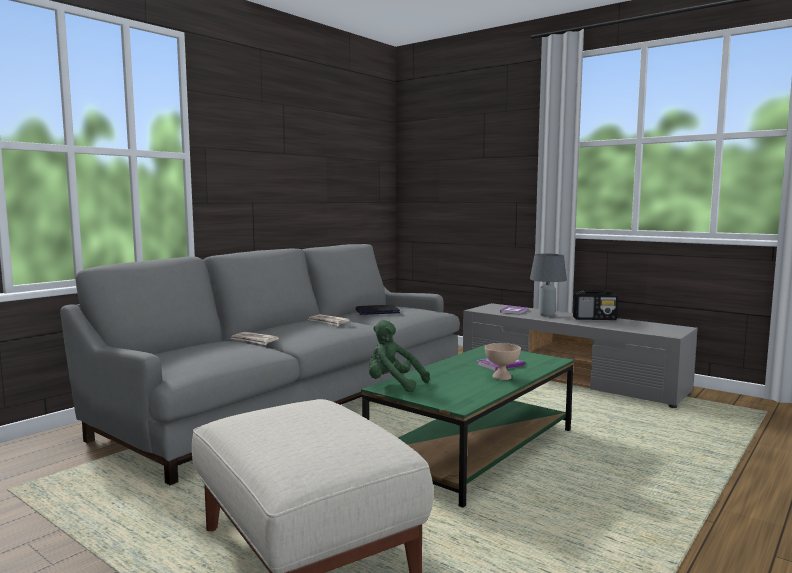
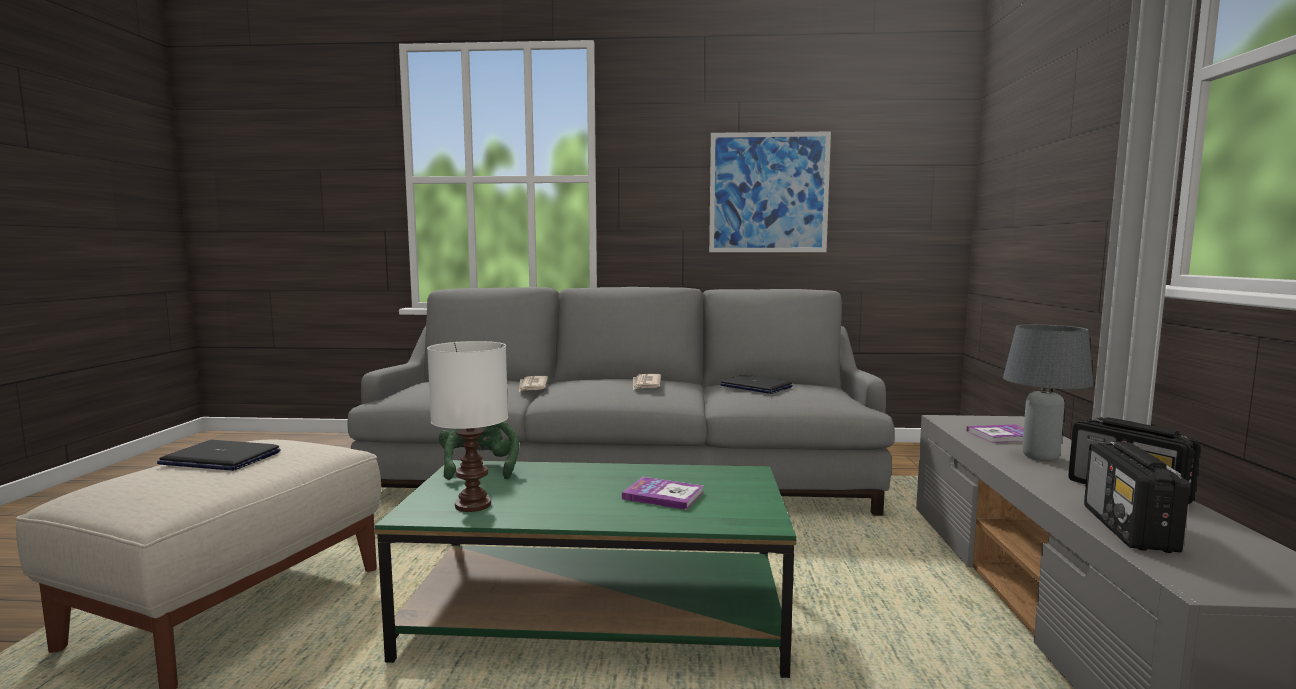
camera: 55 degrees right, 0 degrees up
(288, 427) = (220, 458): none -> laptop
(304, 174) = (768, 193): none -> picture
(463, 394) = (474, 505): none -> white table lamp
(502, 377) = (592, 509): beige bowl -> none
(626, 328) = (1128, 529): none -> radio

